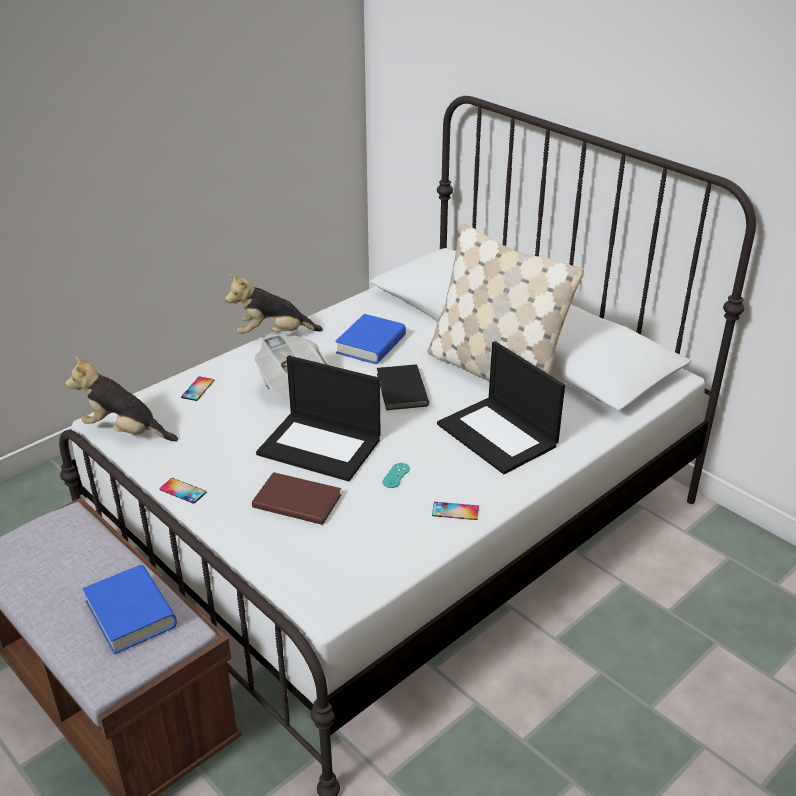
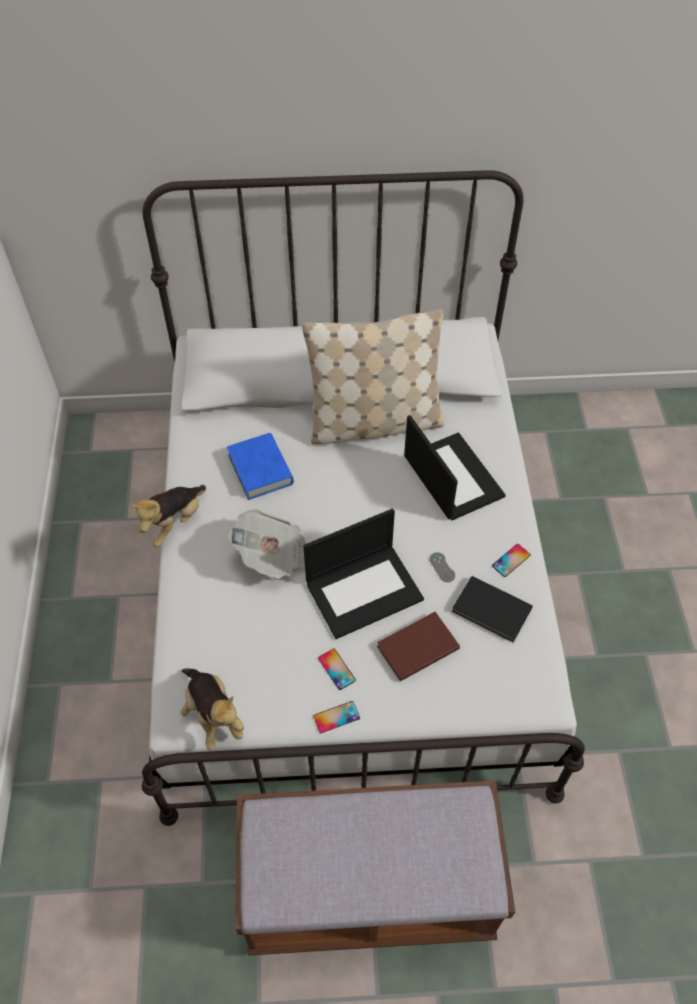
camera: 50 degrees left, 20 degrees up
(125, 431) = (212, 714): plush toy -> plush toy turned 90 degrees counterclockwise
(131, 614) = (429, 833): blue book -> none
(197, 389) = (201, 625): phone -> phone (336, 669)
(396, 475) = (442, 567): turquoise game controller -> grey game controller
(400, 390) = (341, 494): black book -> black book (491, 611)
(498, 435) = (451, 476): laptop -> laptop turned 120 degrees counterclockwise

